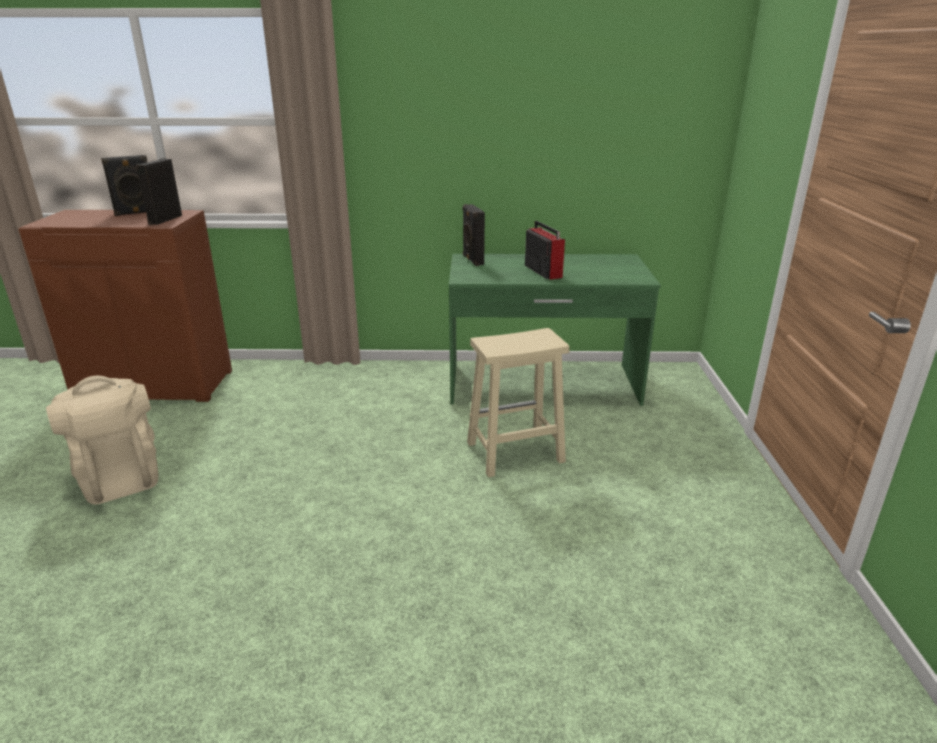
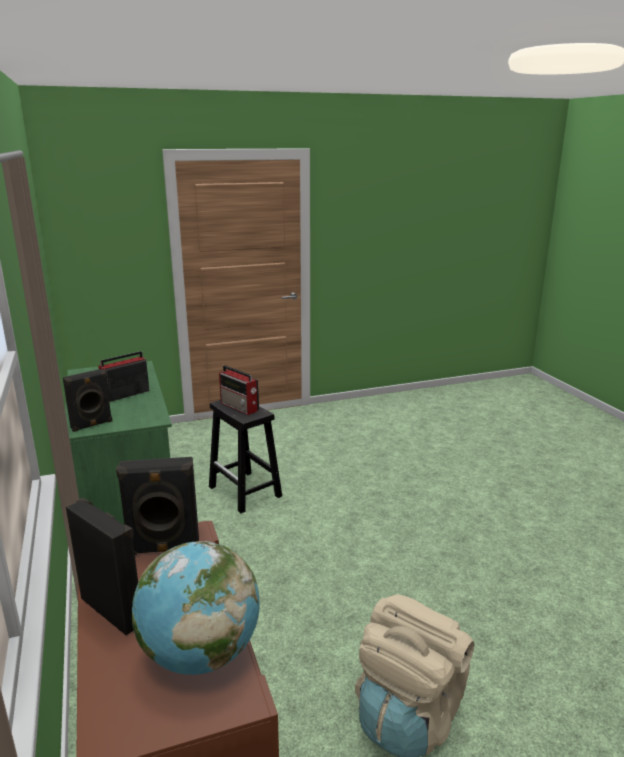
camera: 110 degrees left, 5 degrees down
(75, 221) = (200, 654): none -> globe
(513, 453) = (246, 492): beige stool -> black stool
(522, 341) = (240, 407): none -> radio

